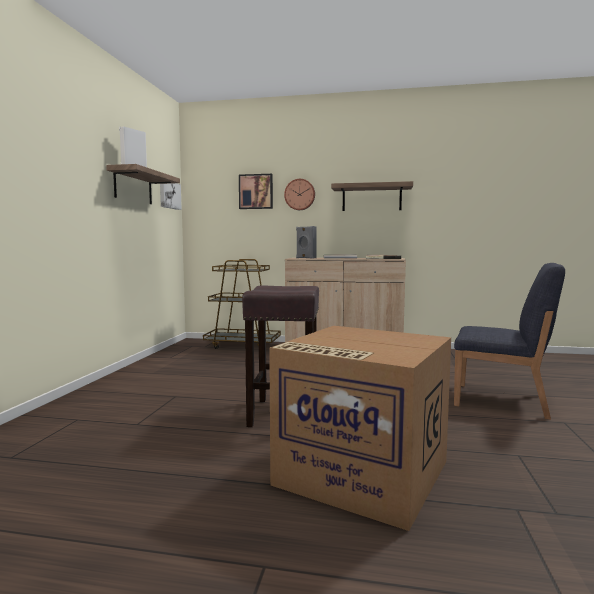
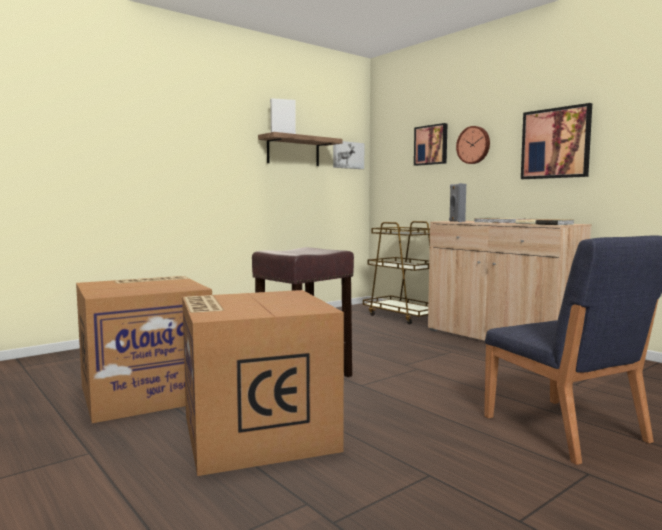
camera: 40 degrees right, 0 degrees up
(167, 477) = (147, 392): none -> cardboard box
(371, 198) = (555, 143): shelf -> picture

